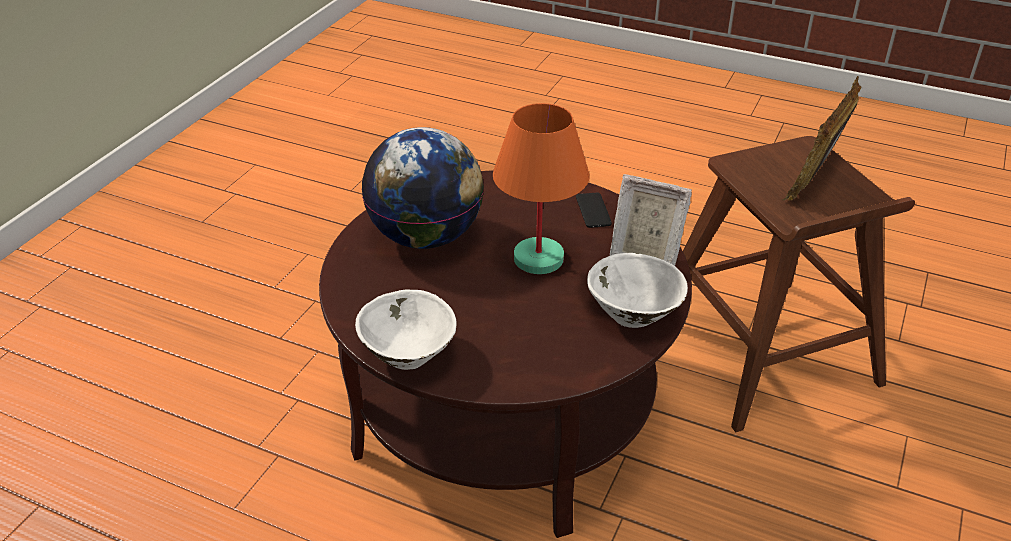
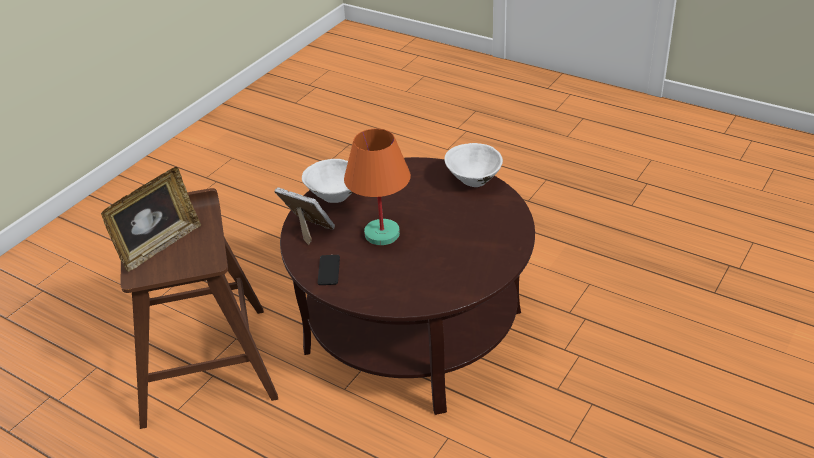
camera: 170 degrees left, 0 degrees up
(426, 237) = (460, 254): globe -> none

